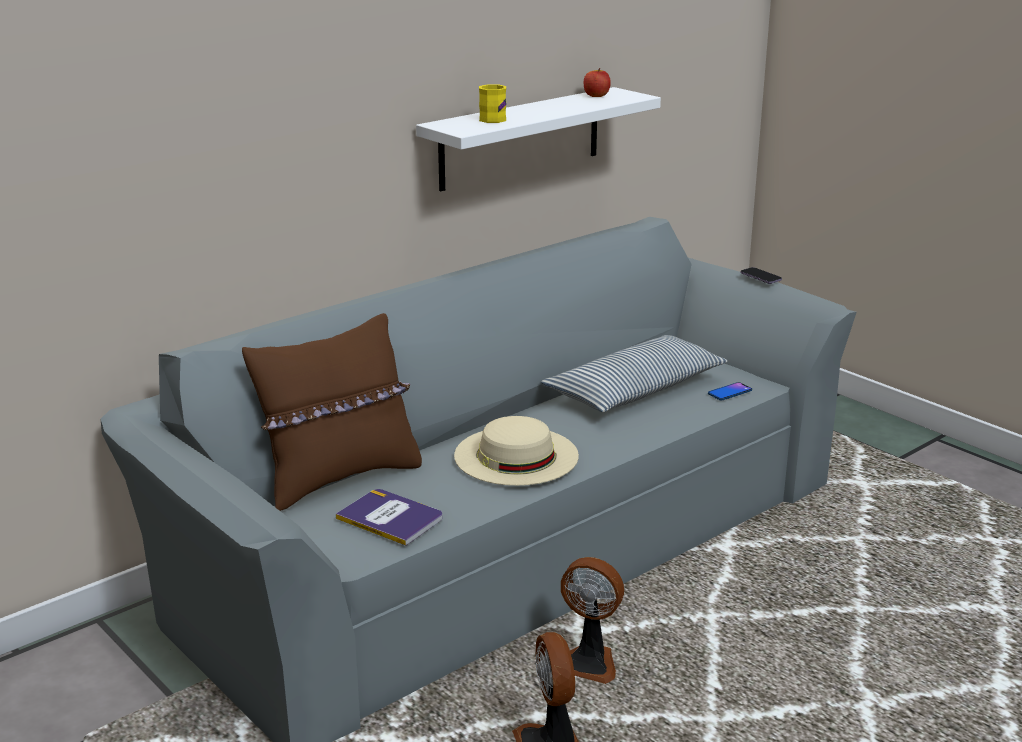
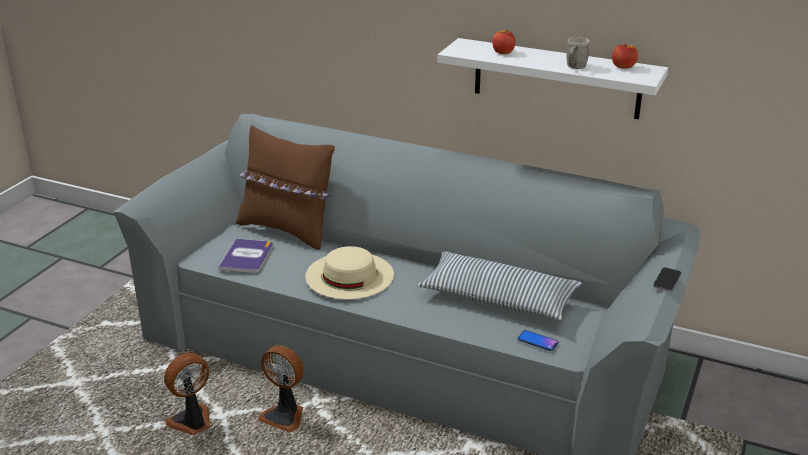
camera: 65 degrees right, 5 degrees up
(495, 118) = (503, 52): yellow mug -> apple
(577, 107) = (574, 67): none -> grey mug
(589, 663) = (284, 416): fan -> fan turned 60 degrees counterclockwise

